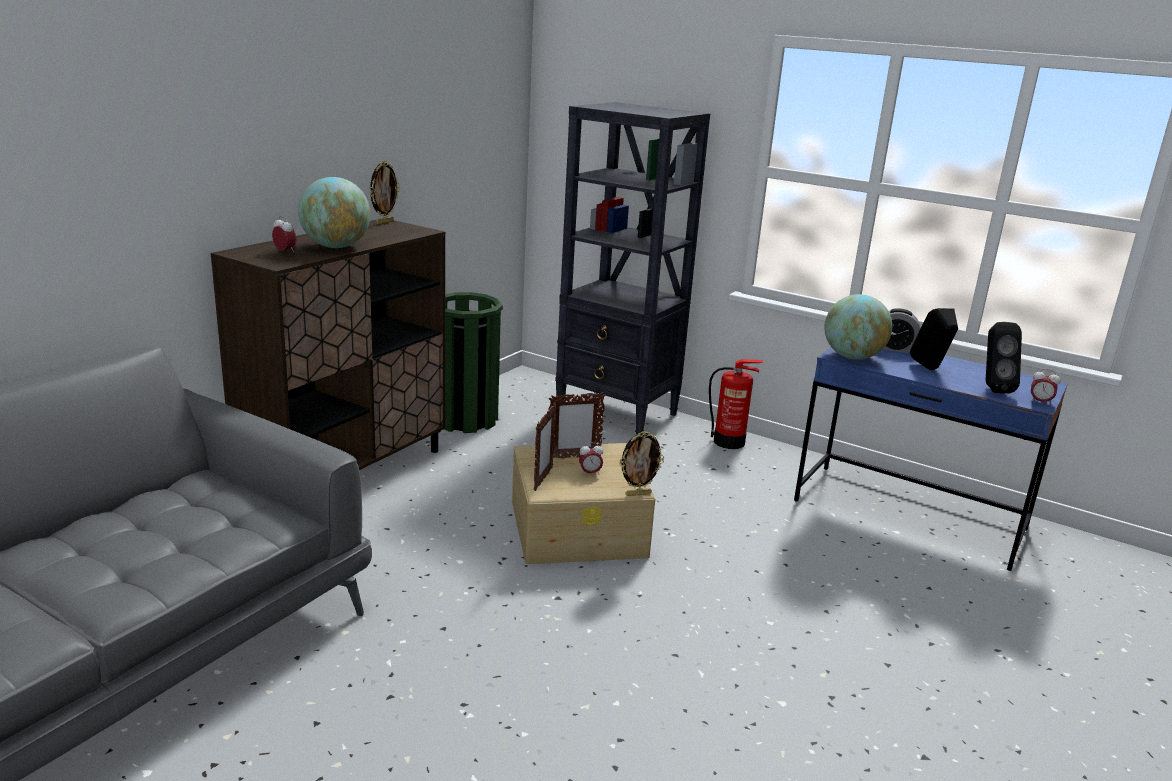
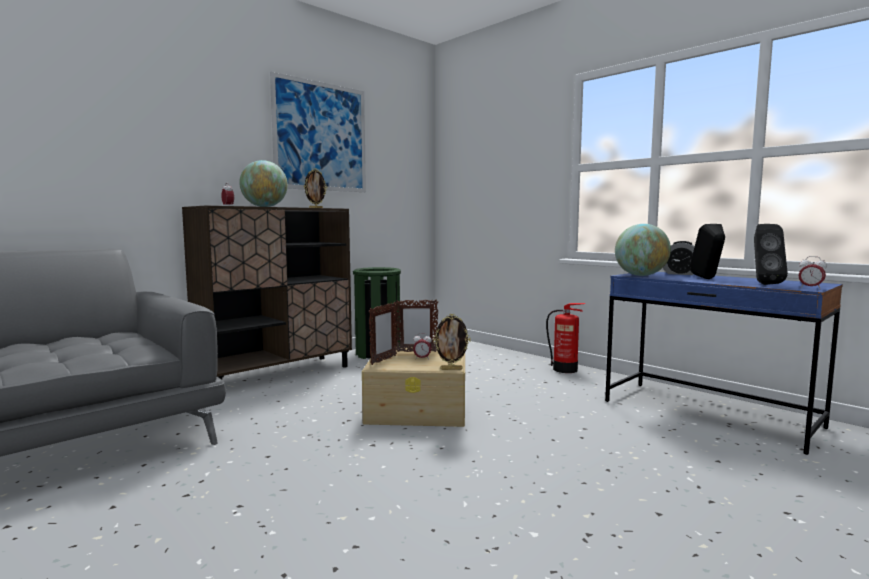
camera: 15 degrees right, 15 degrees down
(383, 100) = (321, 137): none -> picture
(617, 414) = (487, 354): black bookcase -> none

